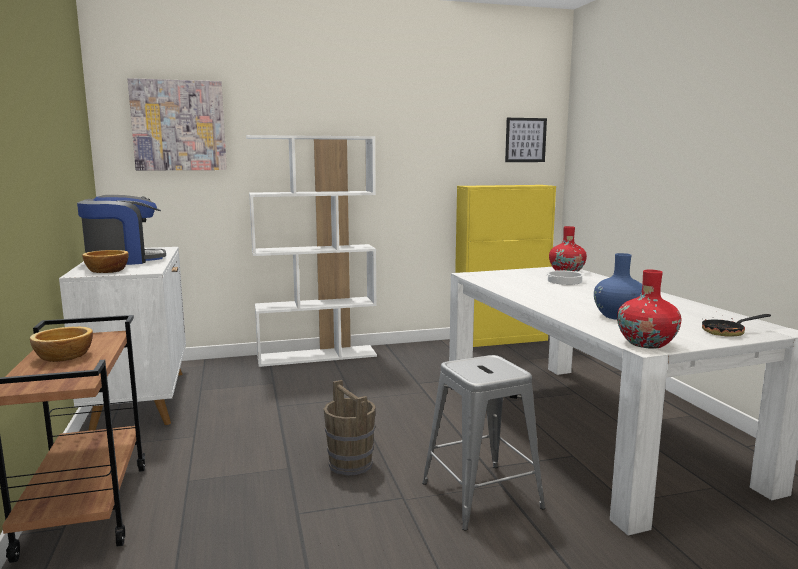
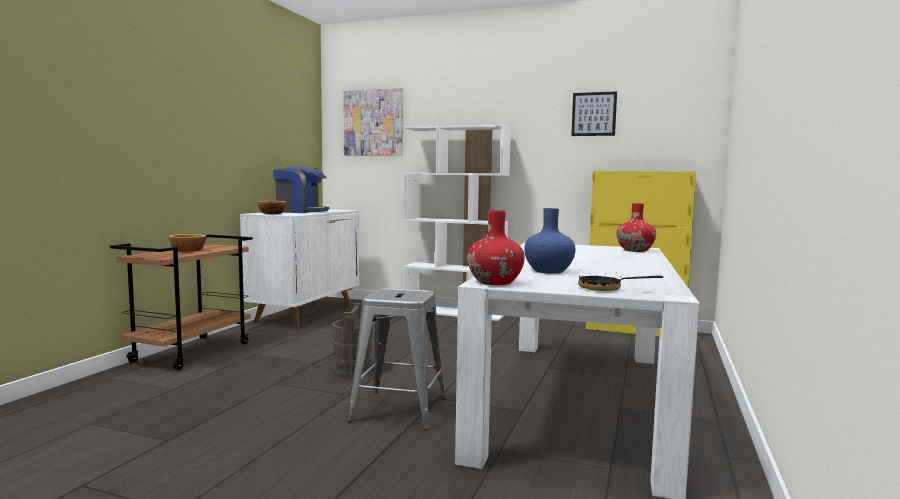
camera: 35 degrees right, 5 degrees down
(525, 140) = (675, 125): picture -> picture (594, 114)
(564, 281) = (603, 254): cooking pot -> none

